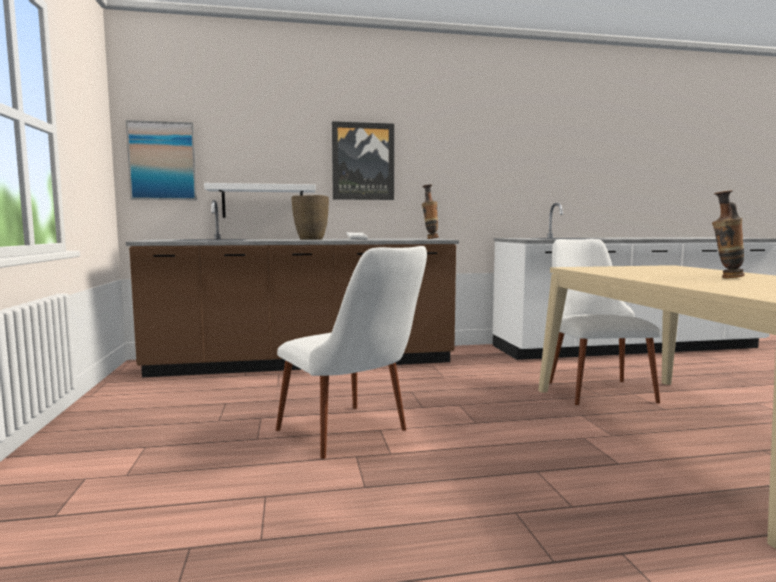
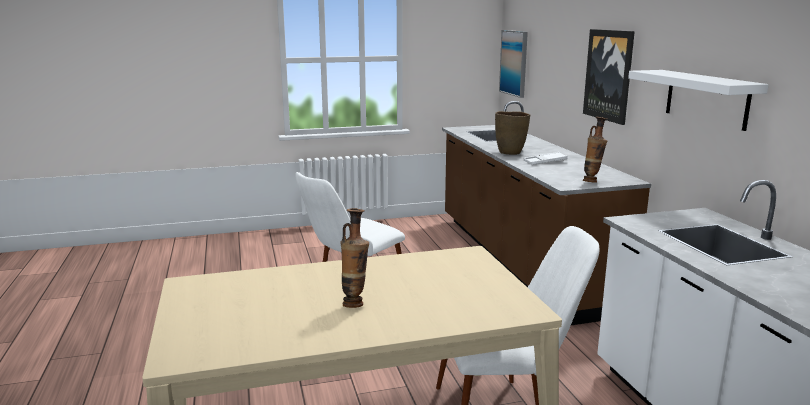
camera: 85 degrees right, 10 degrees up
(263, 202) = (550, 106): white shelf -> white shelf (706, 98)

